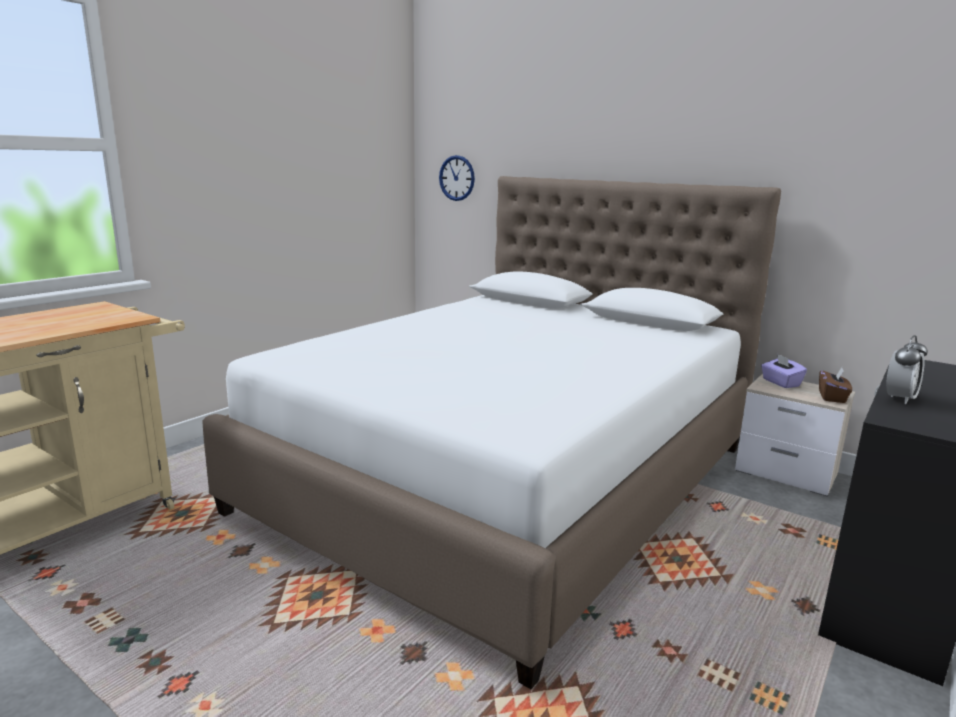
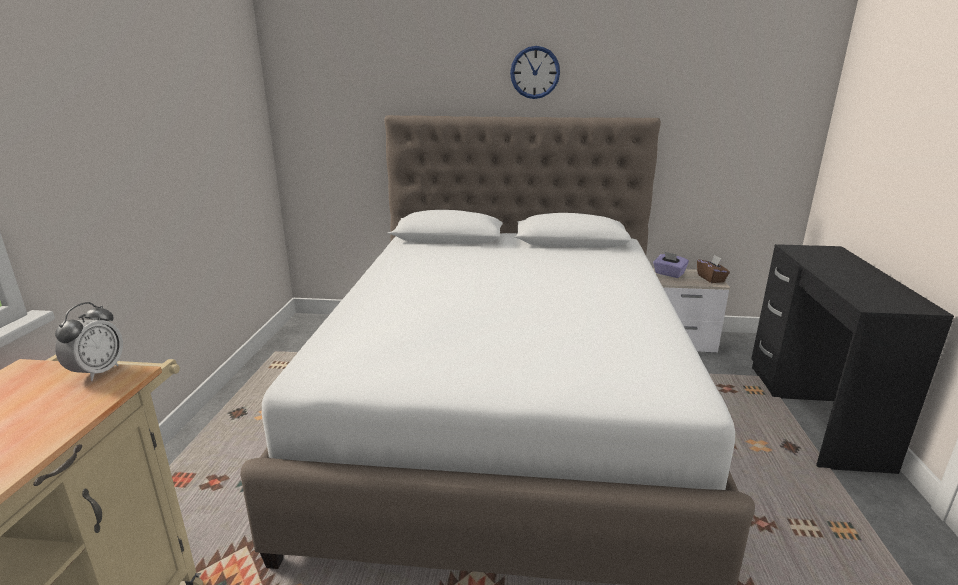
camera: 30 degrees left, 5 degrees up
(457, 178) = (326, 118): wall clock -> wall clock (535, 72)
(899, 398) = (842, 284): alarm clock -> alarm clock (98, 372)

